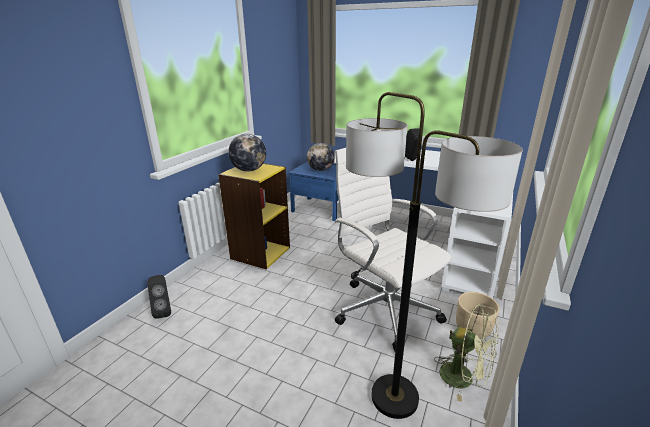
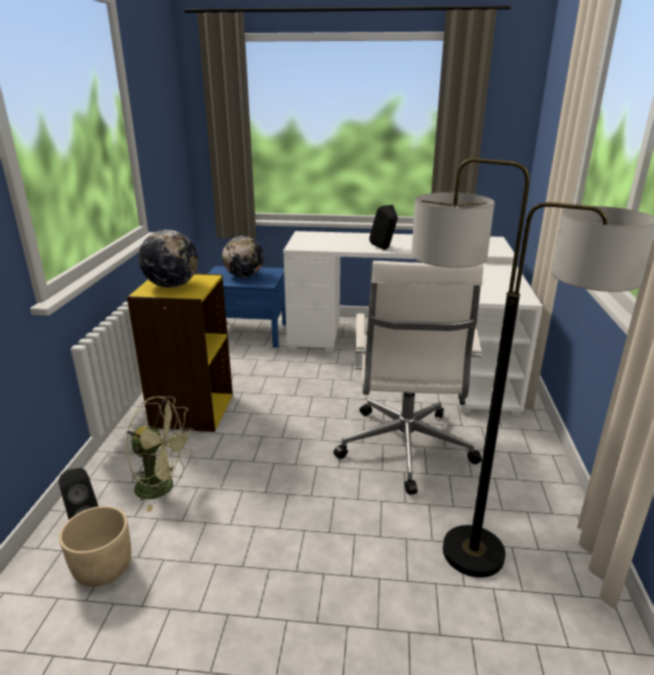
camera: 20 degrees left, 0 degrees up
(384, 308) = (405, 449): white office chair -> white office chair turned 120 degrees counterclockwise
(464, 378) = (536, 509): green fan -> green fan (163, 487)
(472, 329) = (517, 451): beige planter -> beige planter (103, 568)

